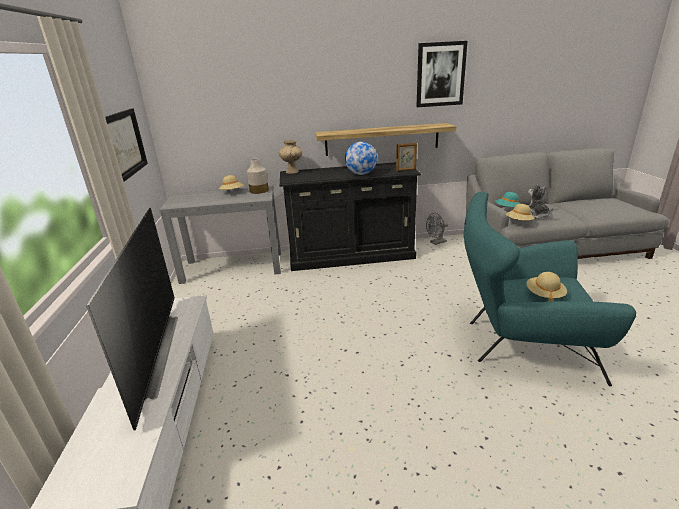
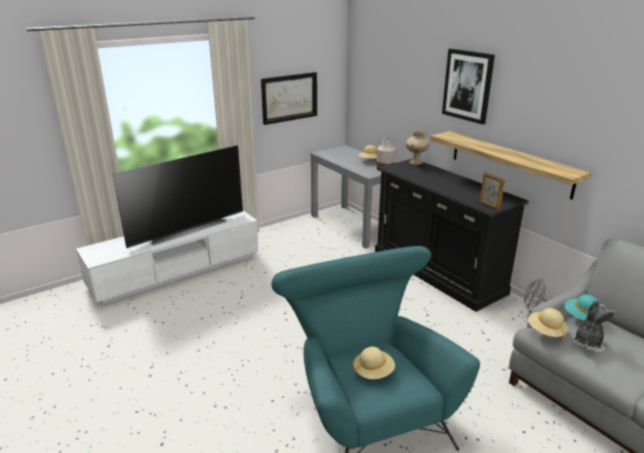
camera: 60 degrees right, 0 degrees up
(361, 174) = (446, 189): globe -> none
(440, 74) = (592, 107): picture -> picture (468, 85)

